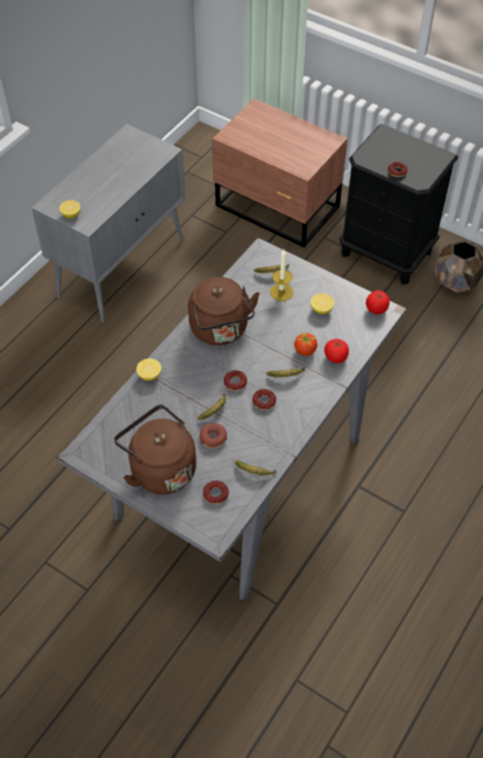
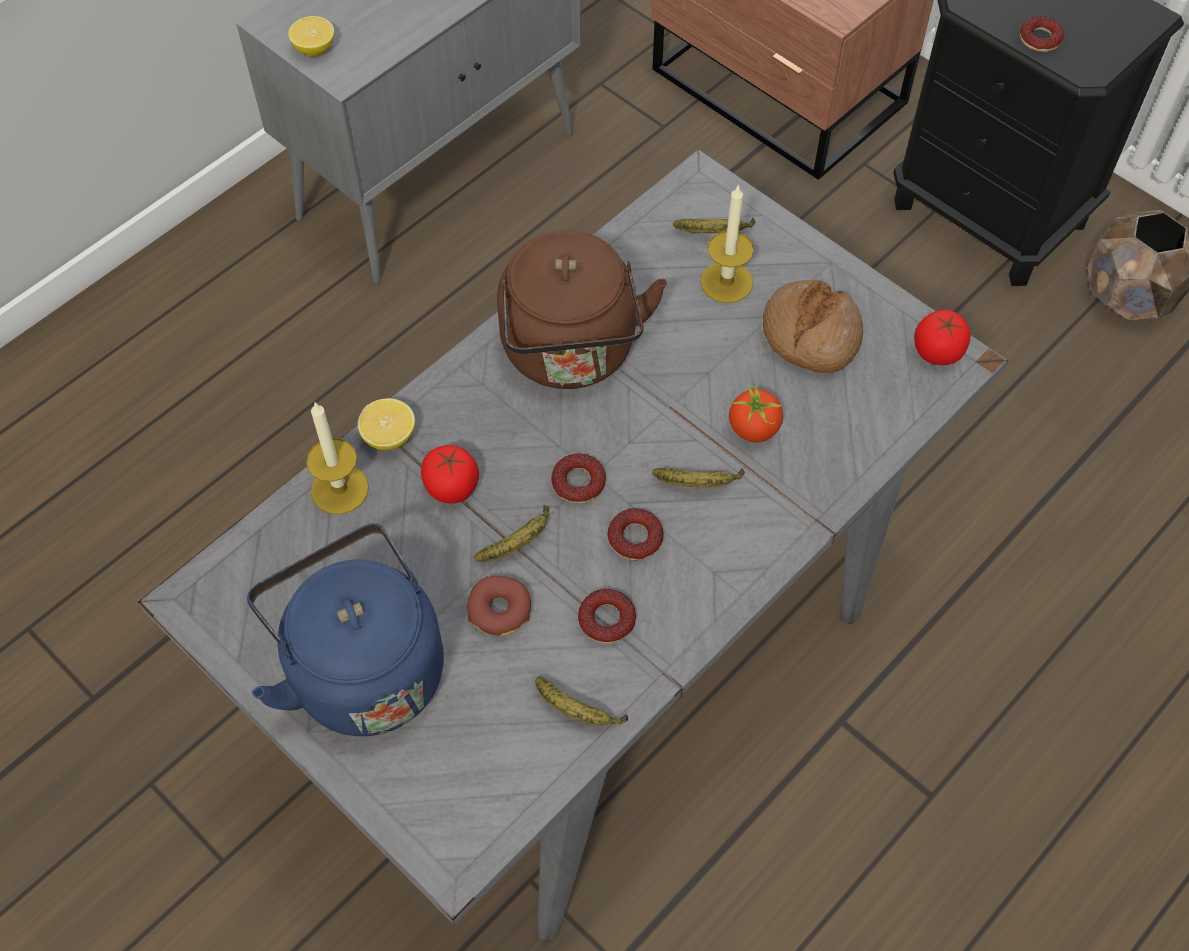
camera: 10 degrees right, 5 degrees up
(133, 399) = (339, 489): none -> candle
(160, 468) = (362, 667): brown kettle -> blue kettle
(216, 494) = (476, 752): donut -> donut (607, 620)
(321, 309) = (810, 335): lemon -> bread
(335, 357) = (822, 455): tomato -> tomato (452, 486)

